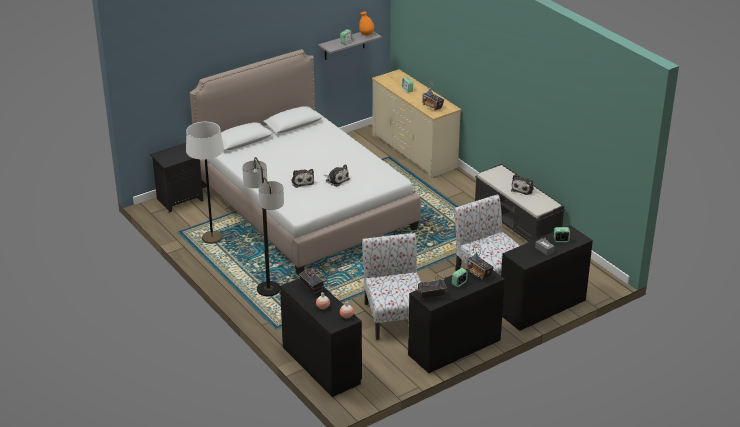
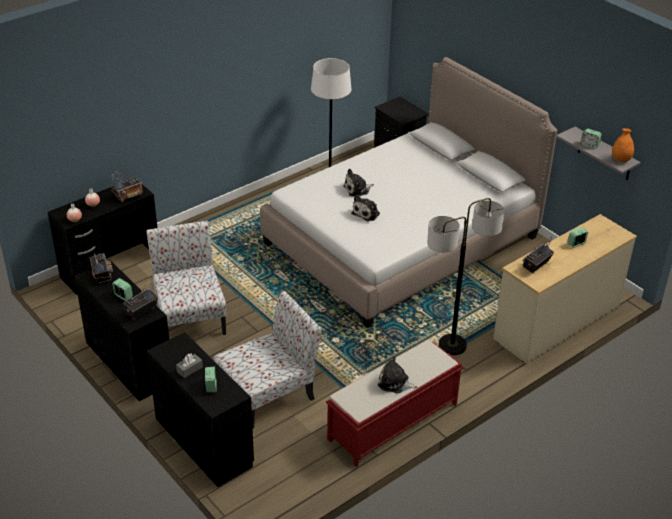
camera: 85 degrees right, 5 degrees up
(268, 290) = (239, 226): floor lamp -> floor lamp (452, 345)
(395, 316) = (190, 315): chair -> chair turned 90 degrees counterclockwise
(517, 225) = (392, 422): black bench -> red bench

